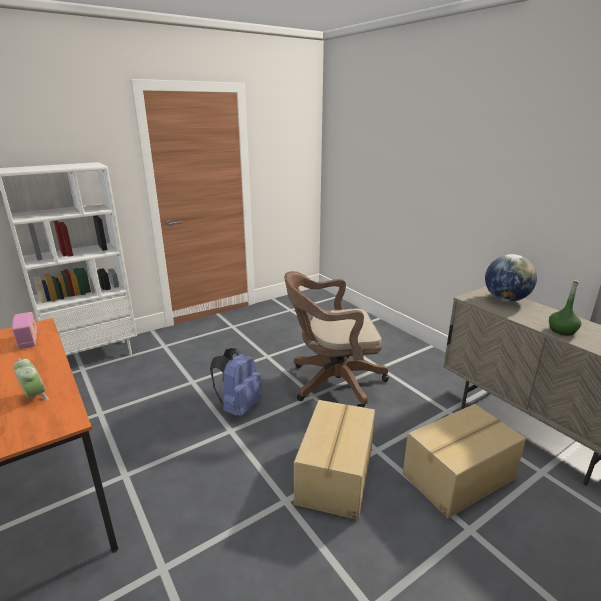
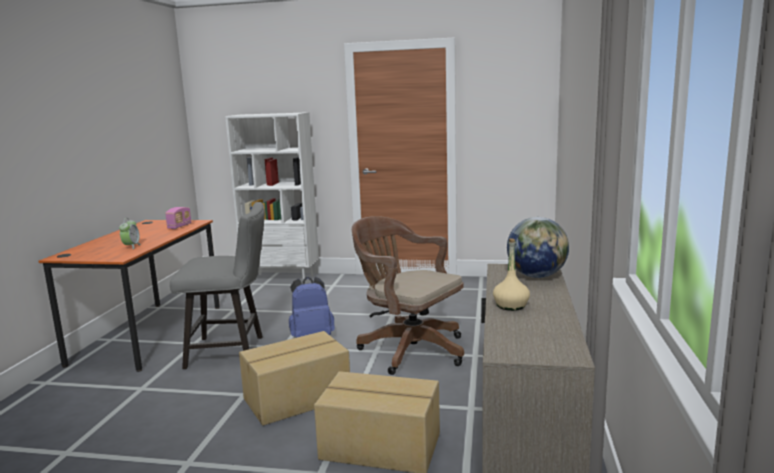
camera: 45 degrees right, 10 degrees down
(188, 462) = (232, 351): none -> grey chair
(562, 330) = (511, 306): green bottle -> beige bottle

